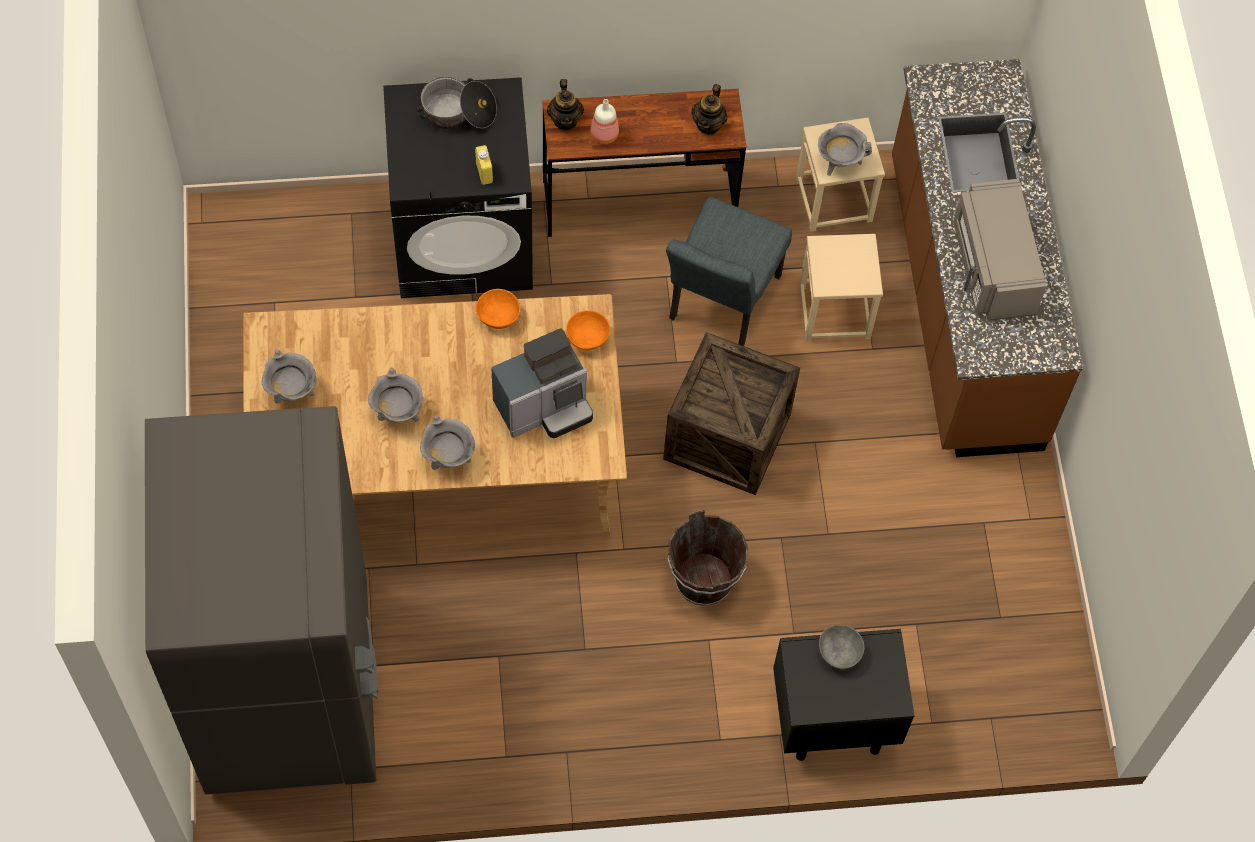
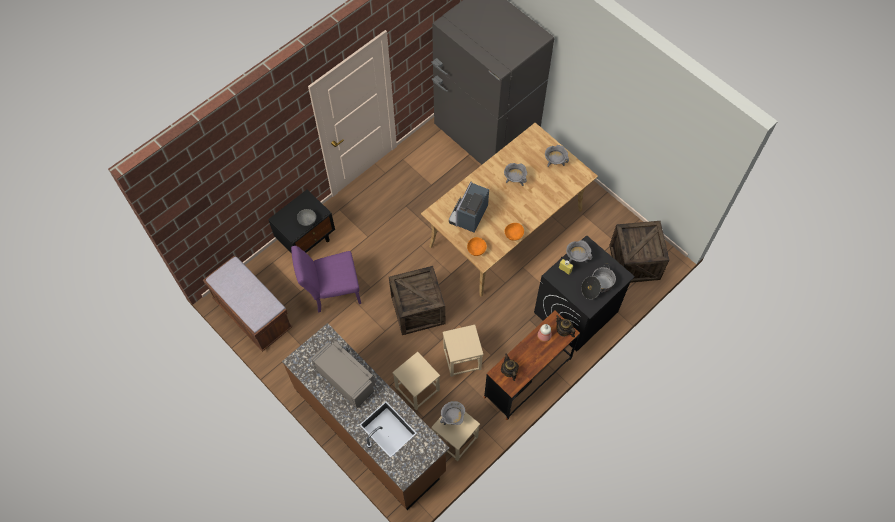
camera: 145 degrees right, 0 degrees up
(281, 245) = (634, 262): none -> crate
(448, 458) = (484, 178): grey cooking pot -> grey cooking pot (577, 258)
(703, 580) = (385, 254): brown bucket -> none
(720, 304) = (462, 358): grey chair -> beige stool
(859, 580) = (331, 292): none -> purple chair
(1035, 643) = (253, 314): none -> brown bench

